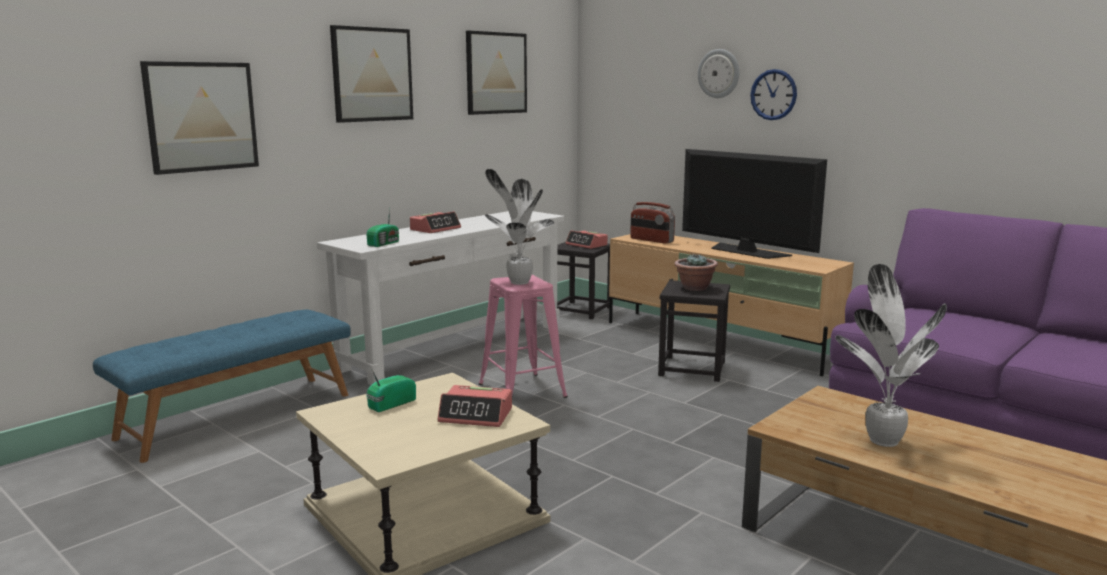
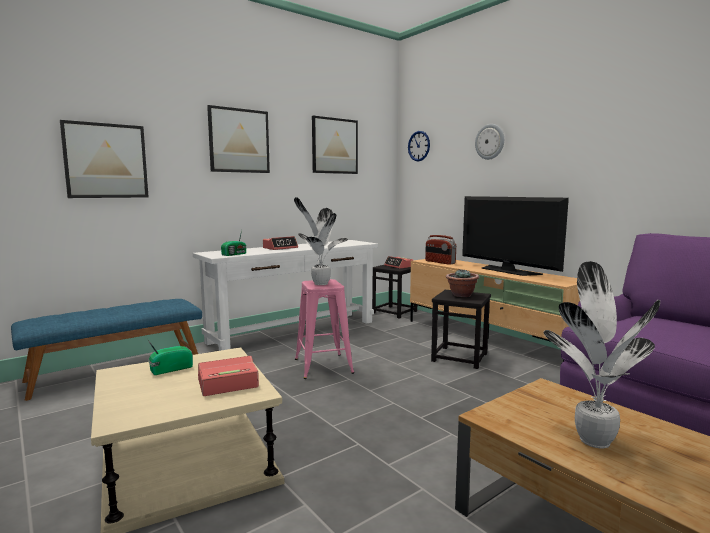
camera: 10 degrees right, 5 degrees down
(476, 415) = (227, 384): alarm clock -> alarm clock turned 135 degrees clockwise
(773, 94) = (529, 154): wall clock -> wall clock (419, 146)

